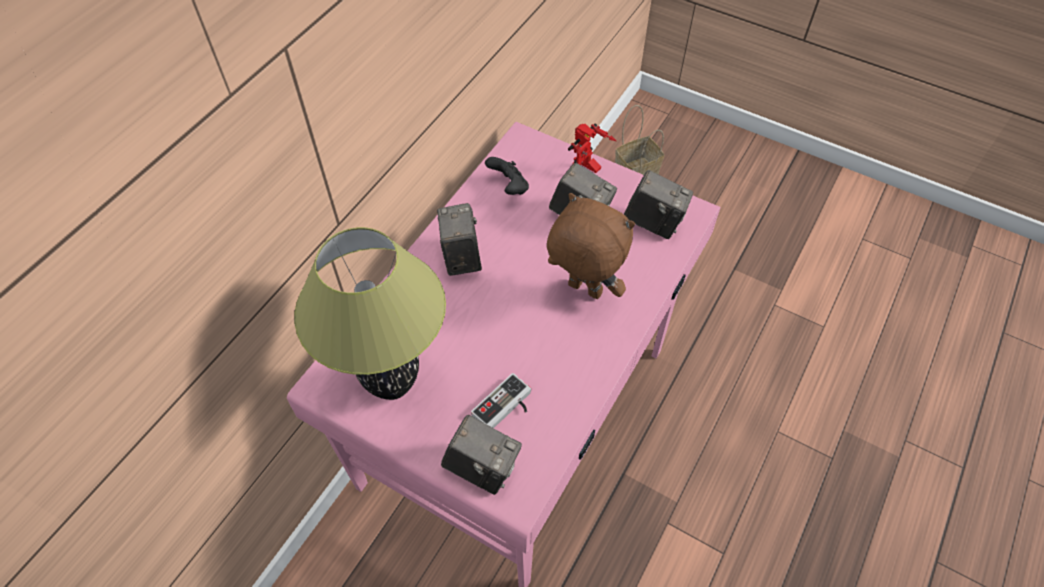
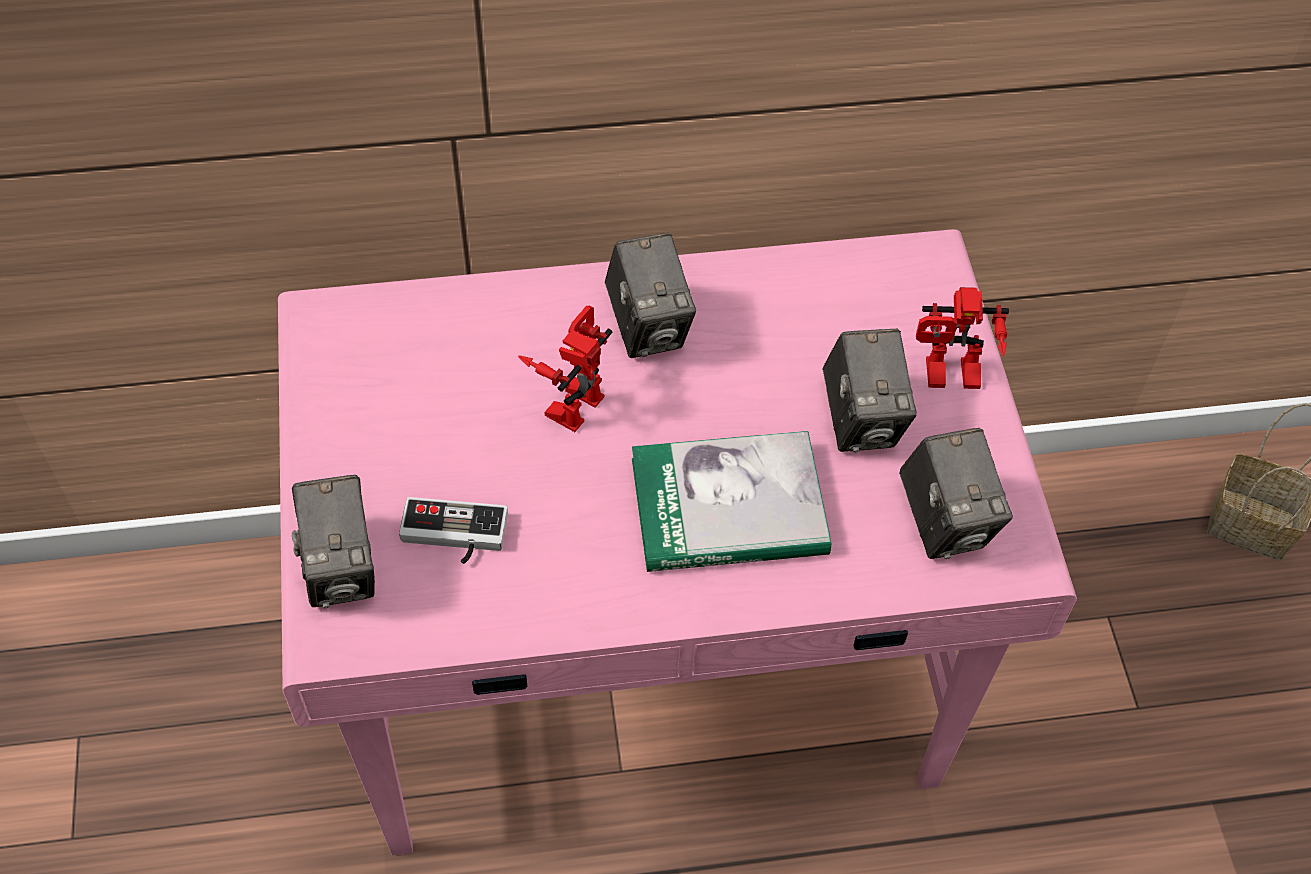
camera: 50 degrees right, 0 degrees up
(393, 385) = (381, 390): table lamp -> none
(461, 256) = (648, 326): camera -> camera turned 120 degrees clockwise
(472, 311) = (570, 399): none -> toy robot
(509, 187) = (824, 301): black game controller -> none
(583, 290) = (728, 507): brown plush toy -> book

